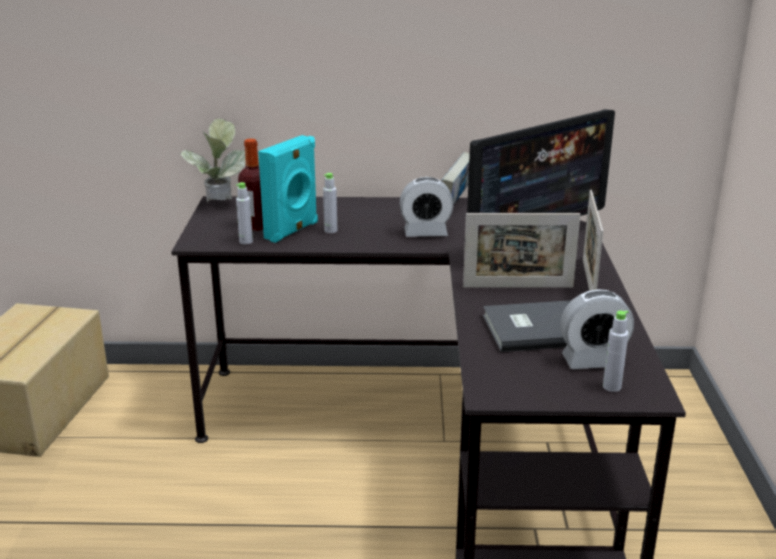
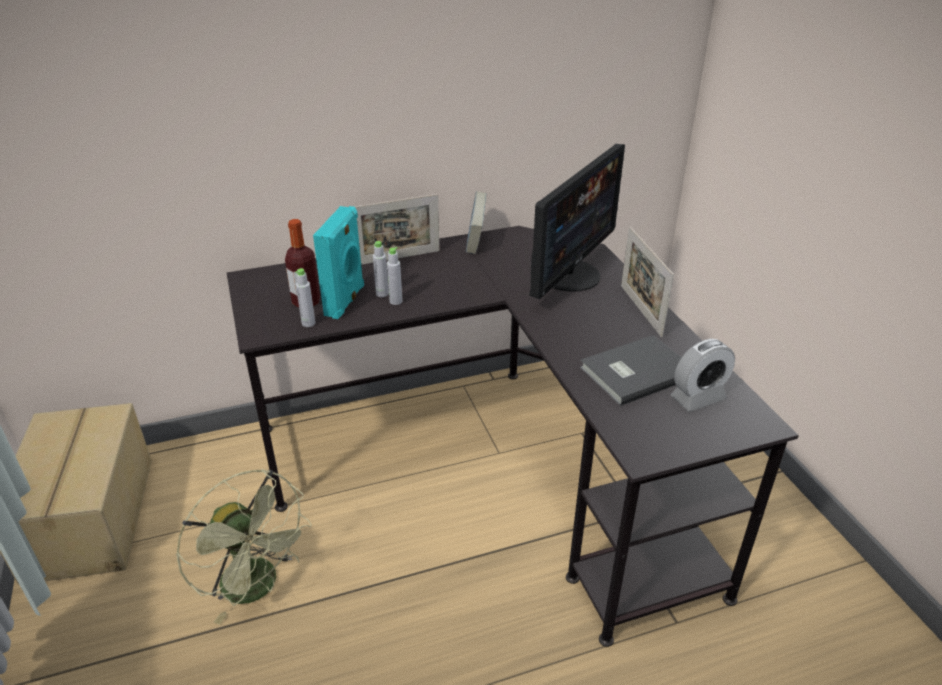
camera: 20 degrees left, 10 degrees up
(144, 499) = (258, 587): none -> green fan
(218, 205) = (251, 282): potted plant -> none
(425, 233) = (470, 280): alarm clock -> none
(518, 287) = (588, 328): picture frame -> picture frame (398, 258)
(612, 387) = (729, 422): grey bottle -> grey bottle (396, 301)

